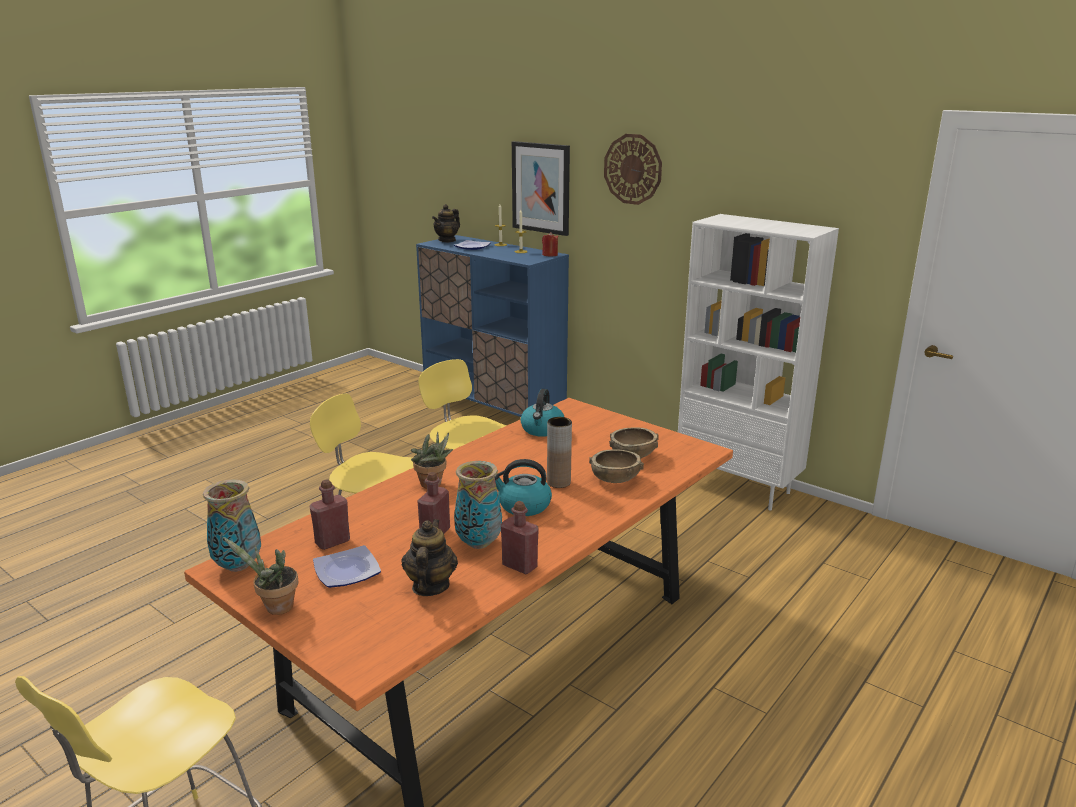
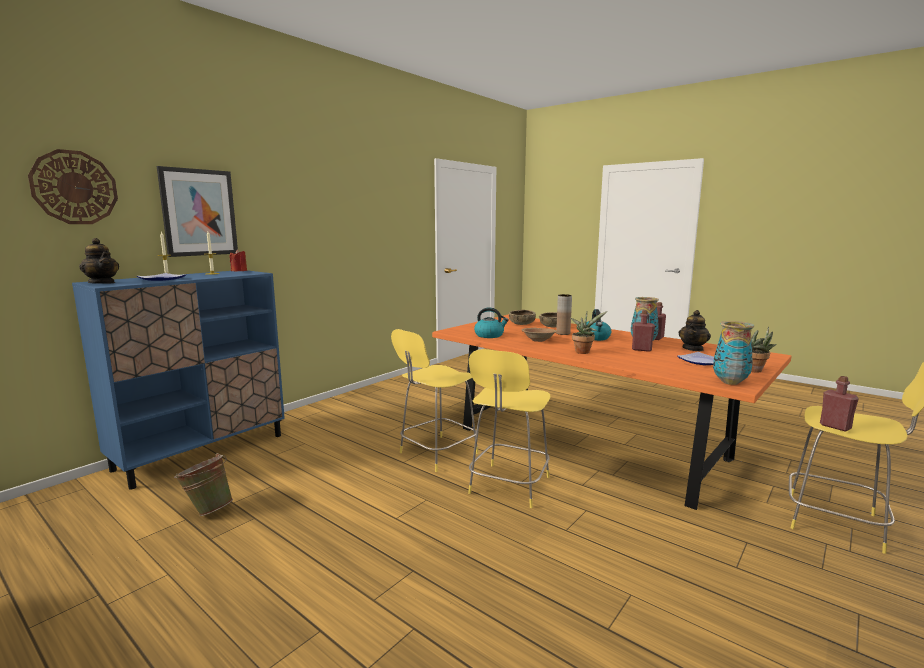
camera: 90 degrees left, 10 degrees down
(332, 542) = (675, 366): red bottle -> red bottle (835, 426)
(389, 432) = (208, 509): none -> green bucket
(430, 586) = (693, 349): teapot -> teapot turned 60 degrees counterclockwise
(509, 460) = (538, 340): none -> brown bowl
(633, 169) = (290, 191): wall clock -> wall clock (74, 187)
(738, 487) = (401, 382): white bookcase -> none

